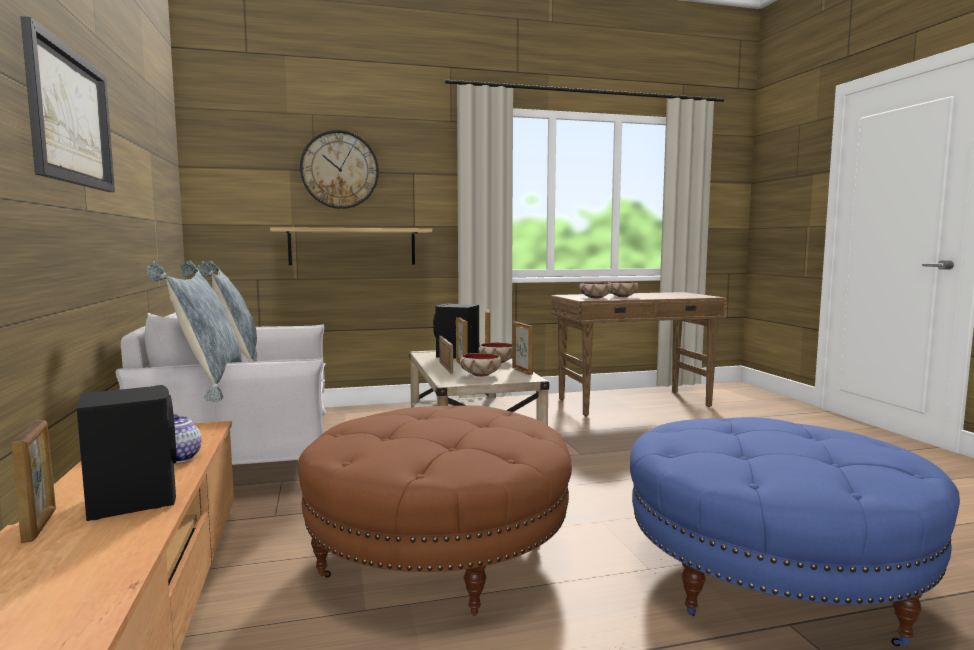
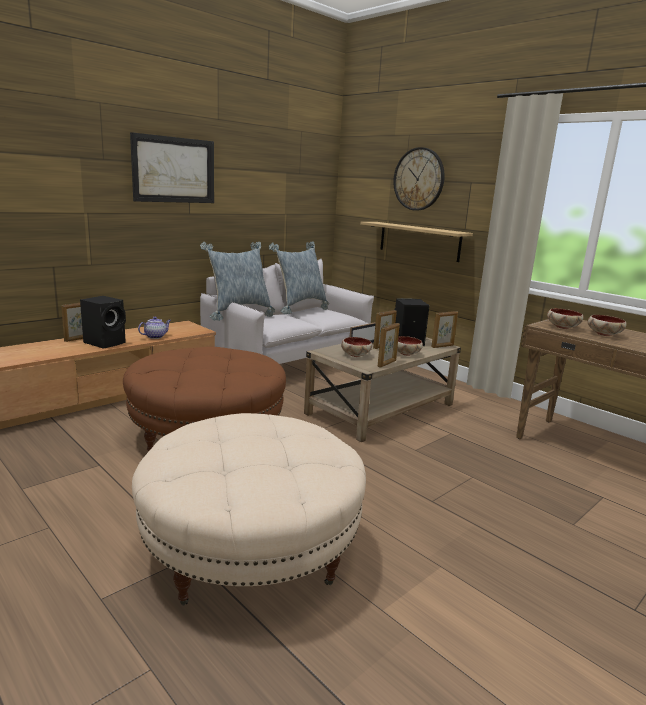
camera: 60 degrees right, 10 degrees up
(771, 580) = (251, 548): blue ottoman -> beige ottoman

